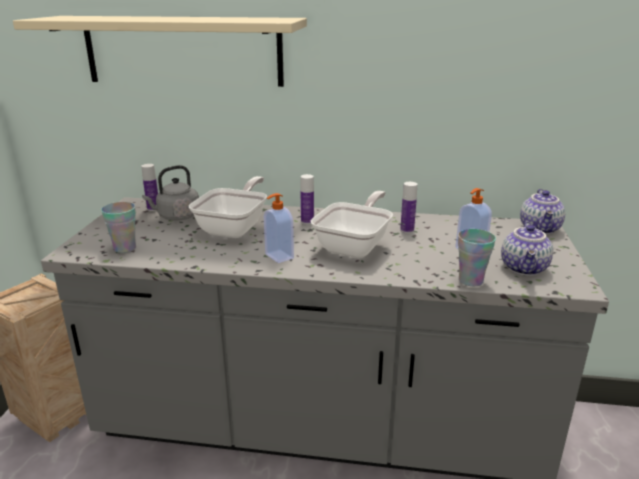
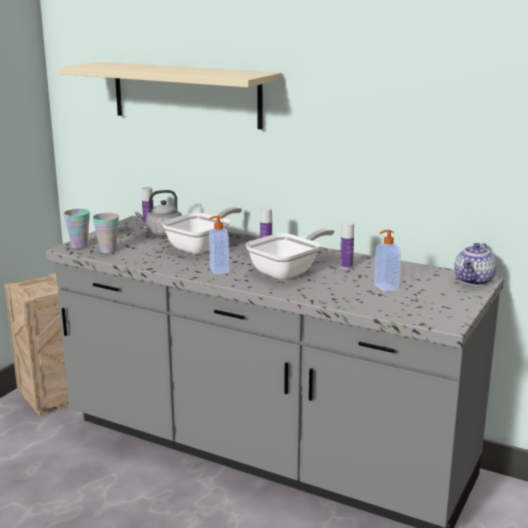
camera: 20 degrees right, 5 degrees down
(470, 280) = (358, 306): cup -> cup (79, 246)
(525, 268) = (417, 306): teapot -> none

